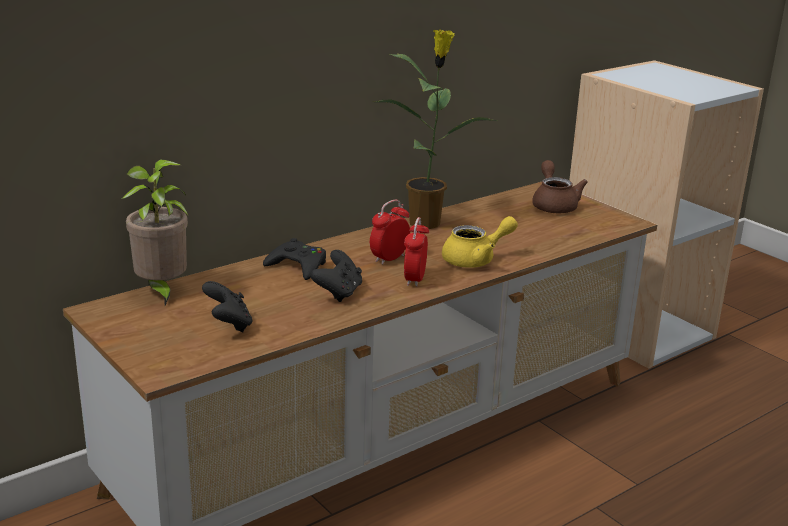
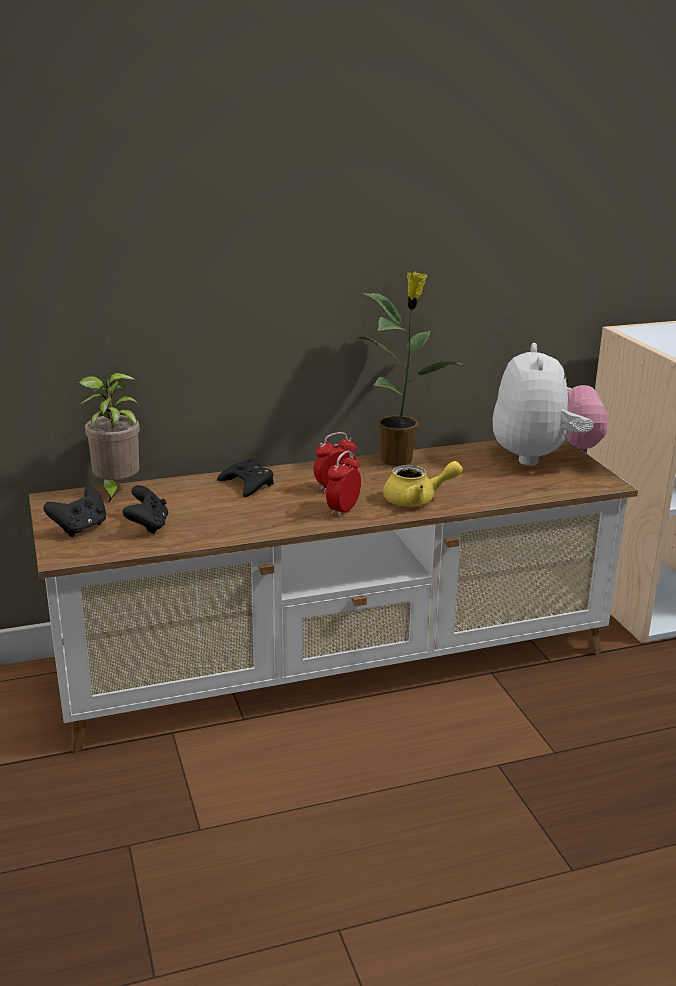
camera: 20 degrees right, 0 degrees up
(338, 293) = (263, 512): black game controller -> black game controller (80, 528)
(554, 205) = (542, 458): brown teapot -> plush toy

